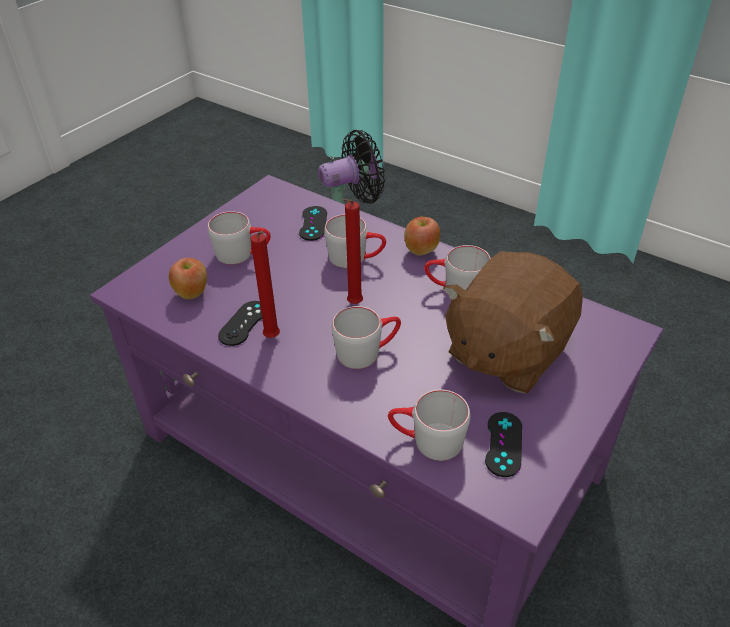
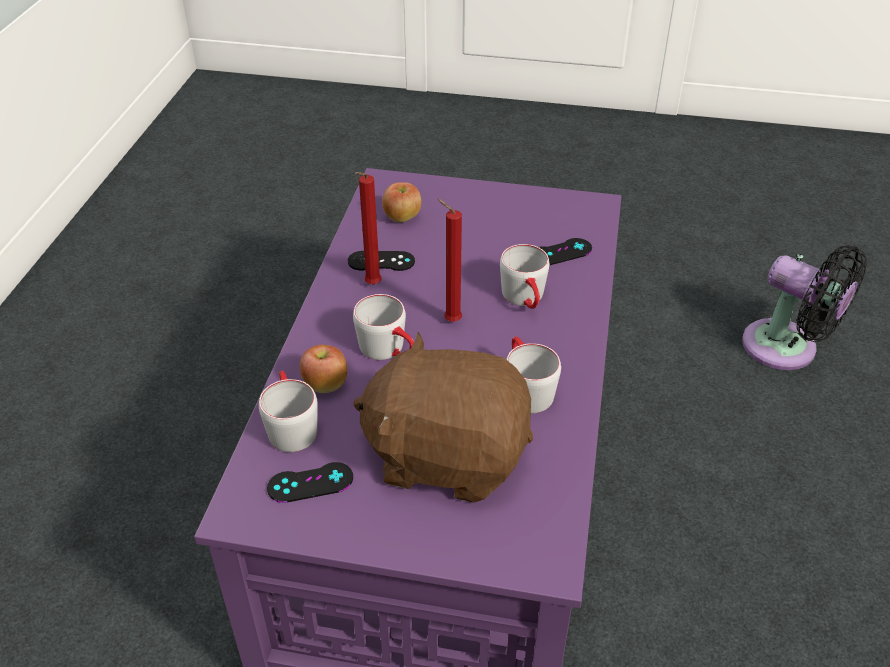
camera: 65 degrees right, 0 degrees up
(243, 253) = (478, 226): grey mug -> none
(421, 250) = (575, 343): apple -> apple (325, 385)

